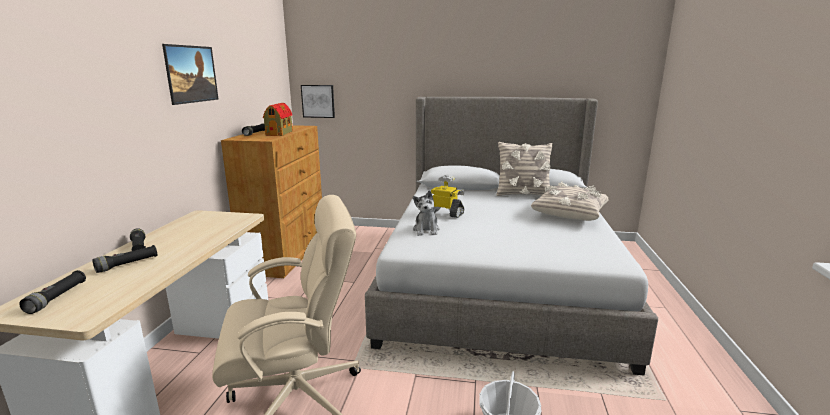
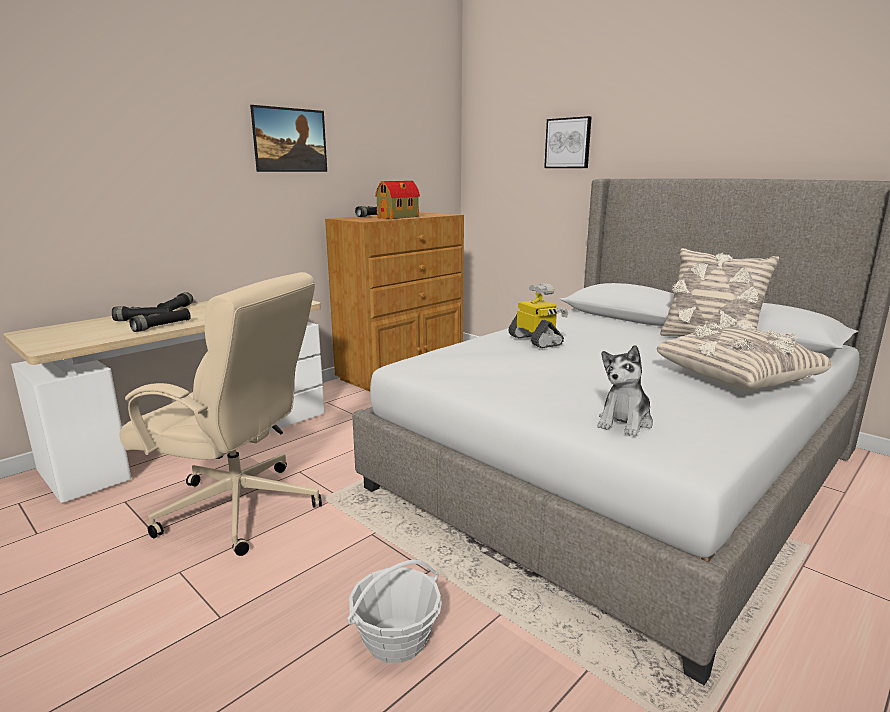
camera: 35 degrees right, 0 degrees up
(57, 298) = (63, 331): black flashlight -> black flashlight (162, 326)
(318, 101) = (488, 186): picture -> picture (568, 143)
(426, 230) = (473, 353): plush toy -> plush toy (625, 422)

